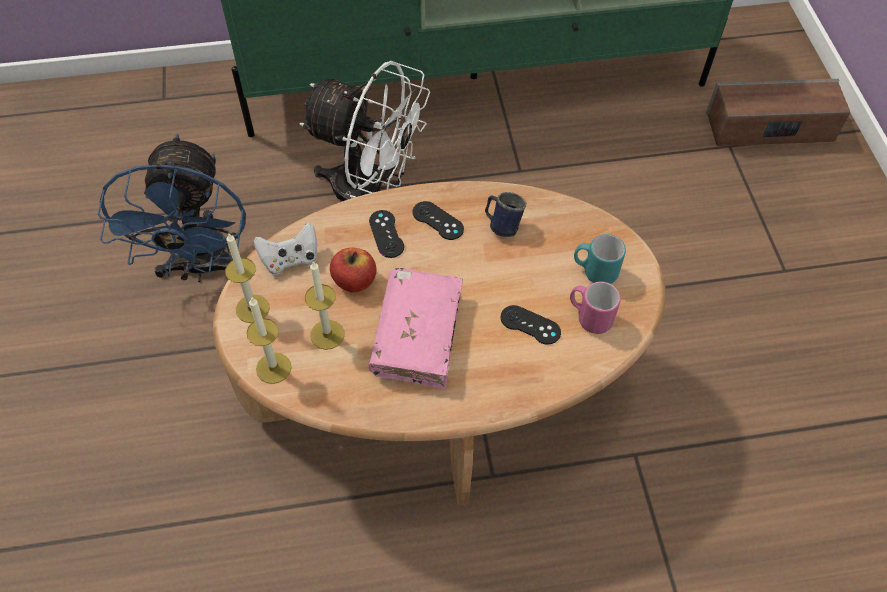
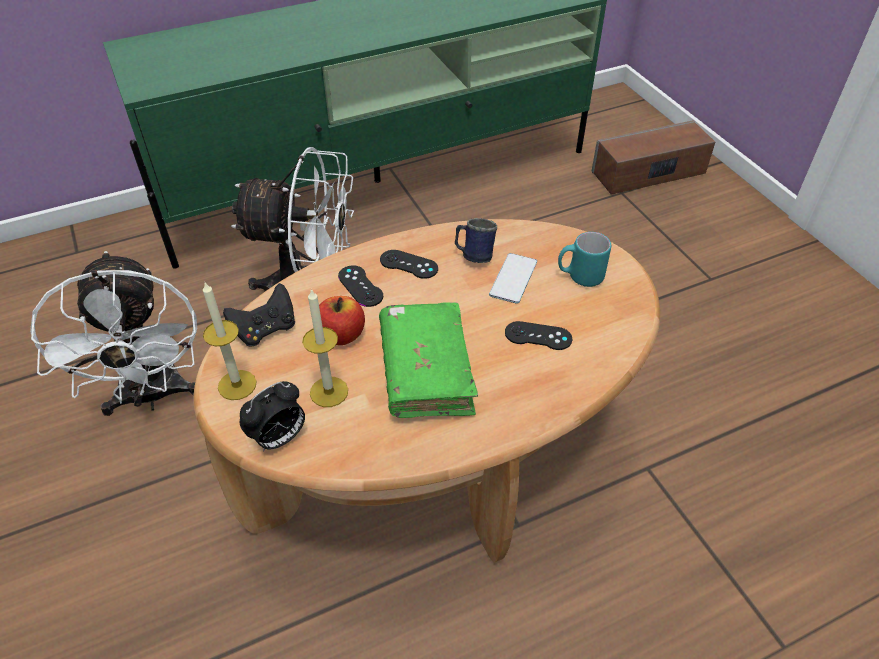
camera: 15 degrees left, 10 degrees down
(201, 268) = (152, 396): blue fan -> white fan
(273, 368) = (279, 438): candle -> alarm clock
(290, 259) = (265, 329): white game controller -> black game controller
(417, 335) = (426, 370): pink book -> green book
(530, 259) = (513, 278): none -> phone
(589, 317) = (592, 316): pink mug -> none

